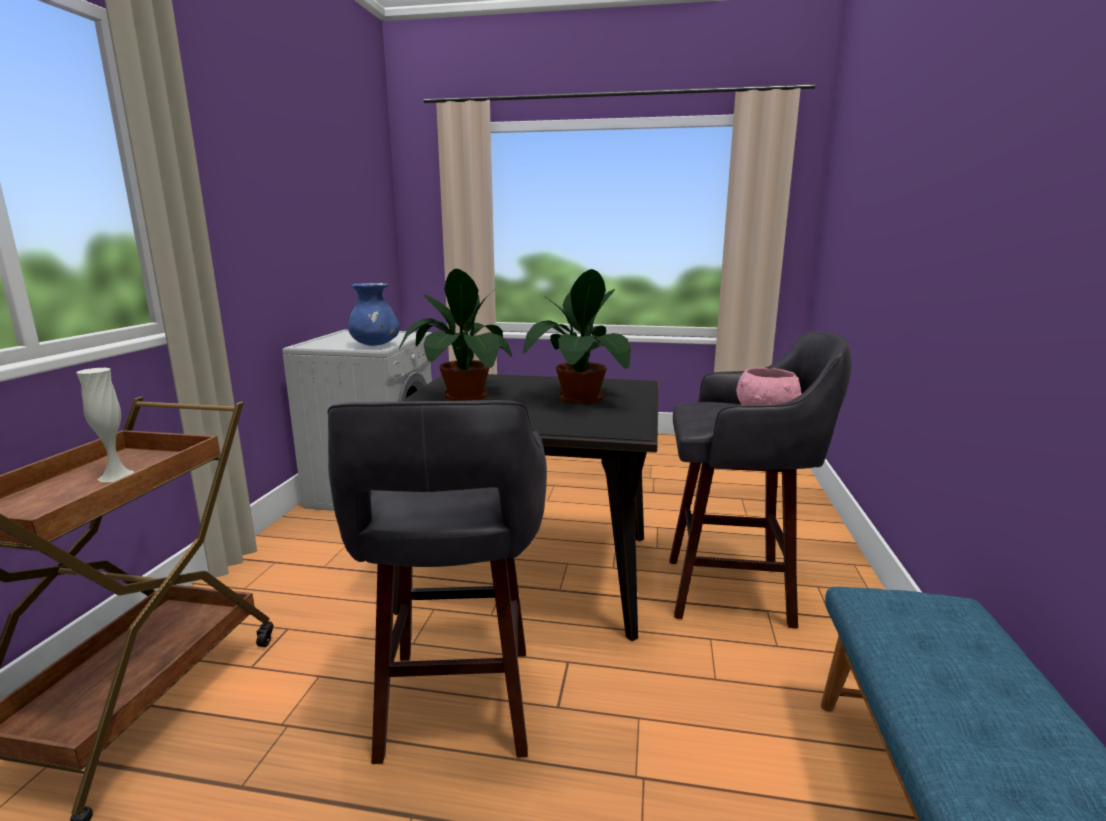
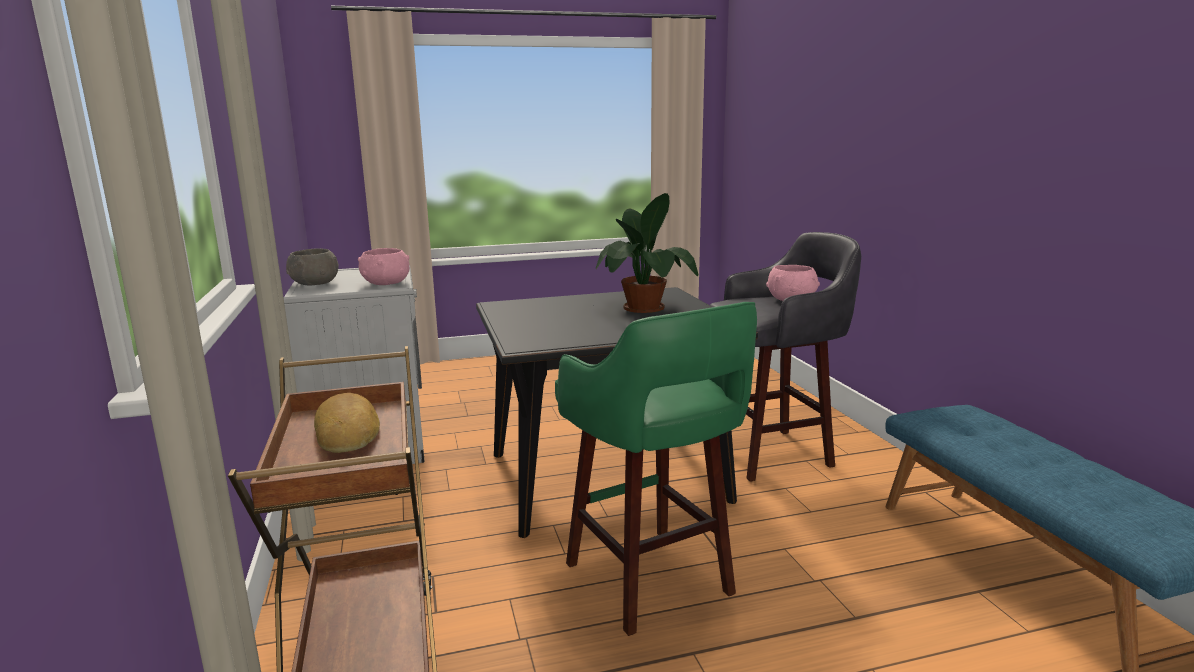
camera: 25 degrees left, 0 degrees up
(116, 476) = (349, 432): white vase -> bread
(328, 339) = (315, 283): none -> grey bowl
(375, 345) = (386, 283): blue vase -> pink bowl
(455, 708) = (651, 583): grey stool -> green stool
(463, 396) = (542, 320): potted plant -> none

